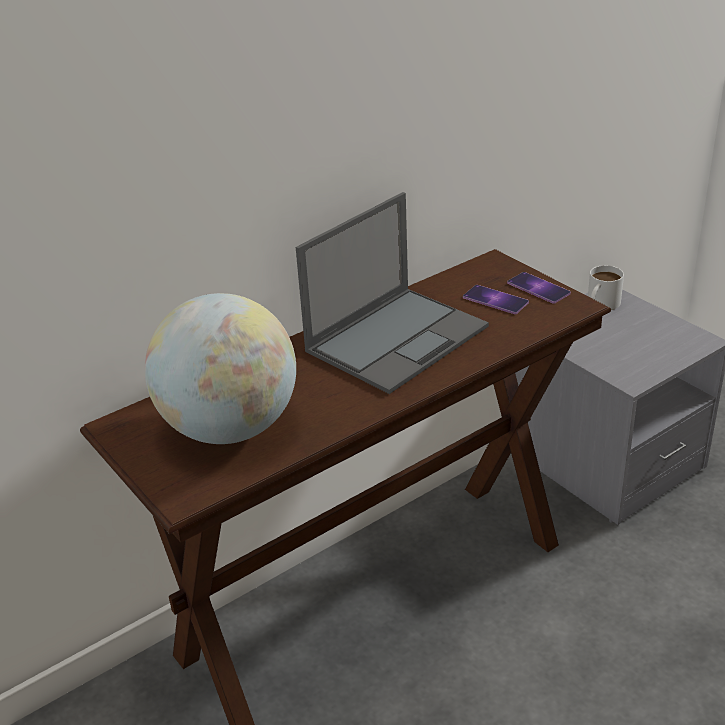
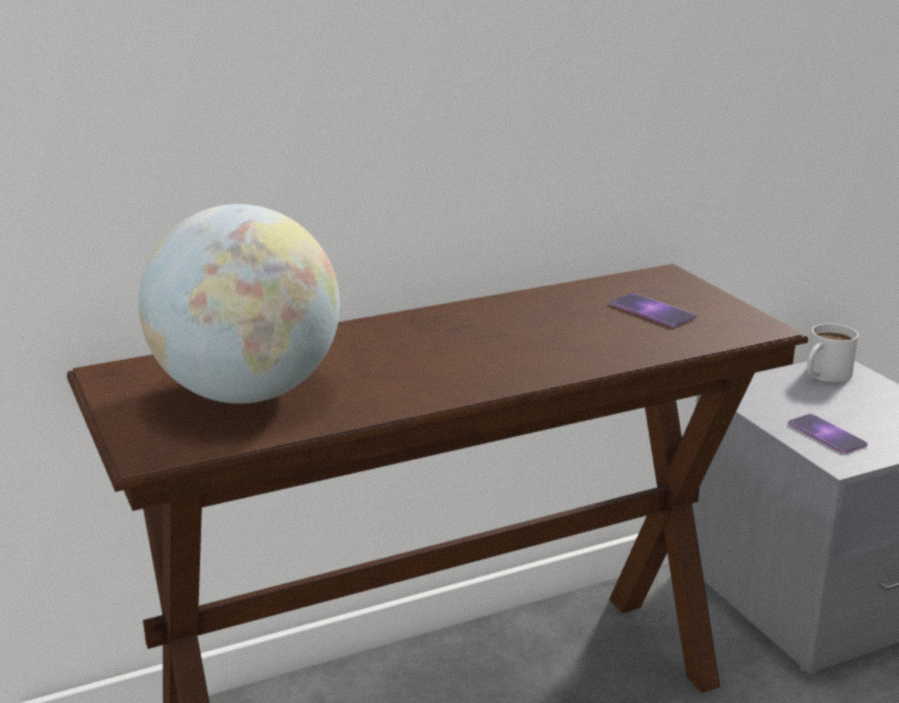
camera: 10 degrees right, 10 degrees down
(398, 338) = (507, 333): laptop -> none
(538, 288) = (715, 305): phone -> phone (826, 434)

